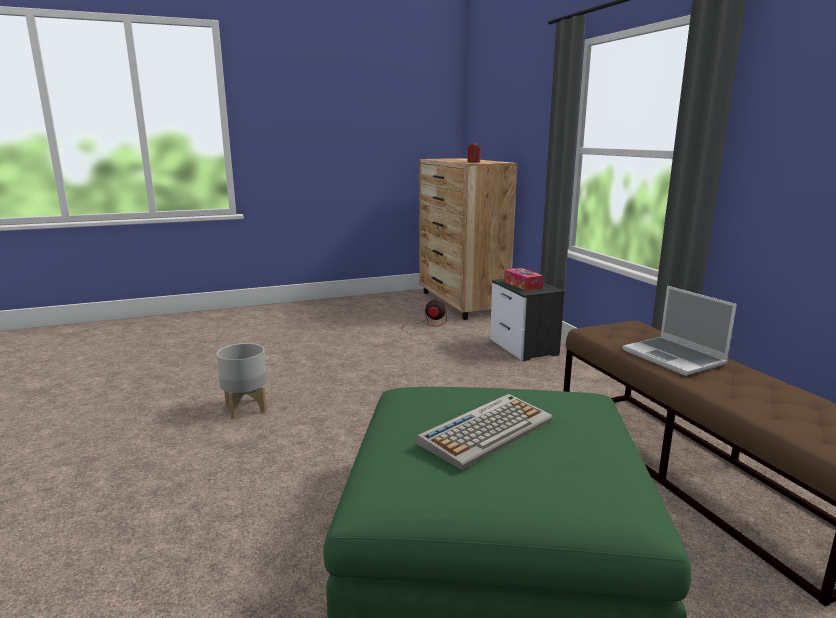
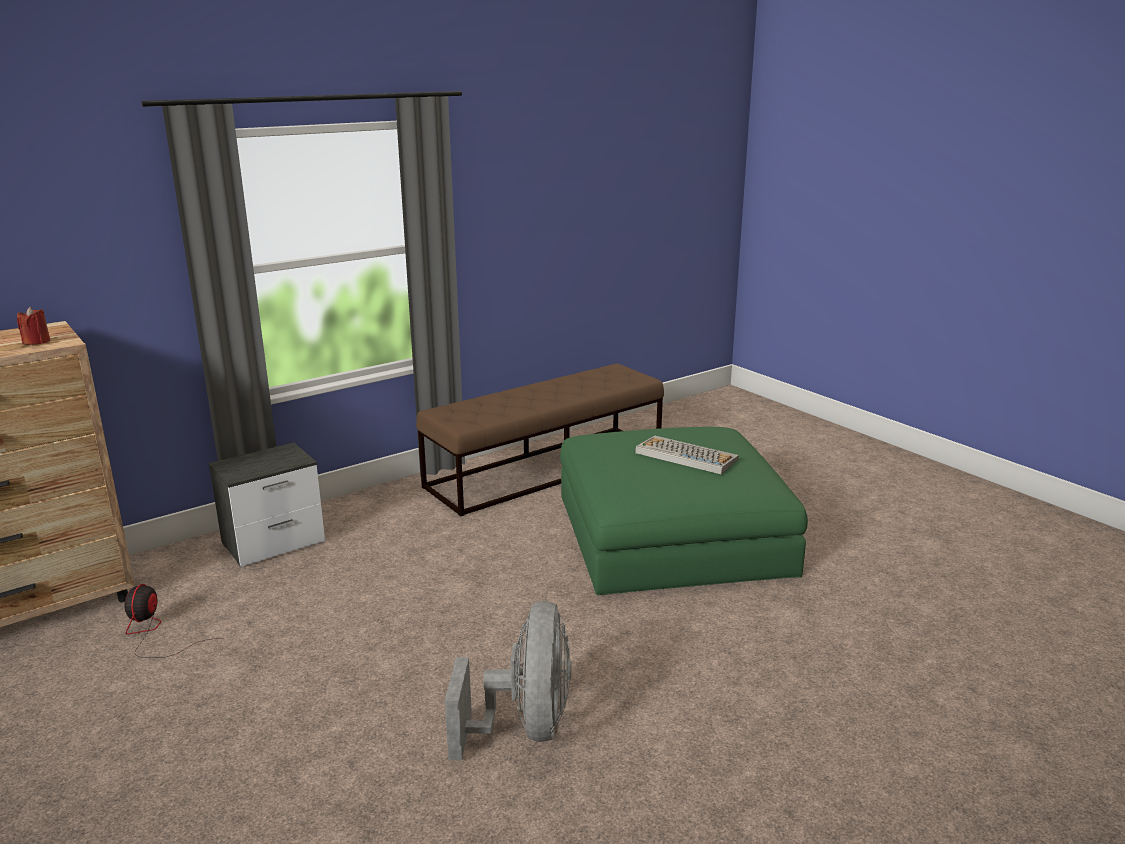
camera: 105 degrees left, 5 degrees up
(246, 408) = (525, 727): grey planter -> grey fan
(522, 285) = (262, 464): tissue box -> none
(675, 358) = (521, 402): laptop -> none

